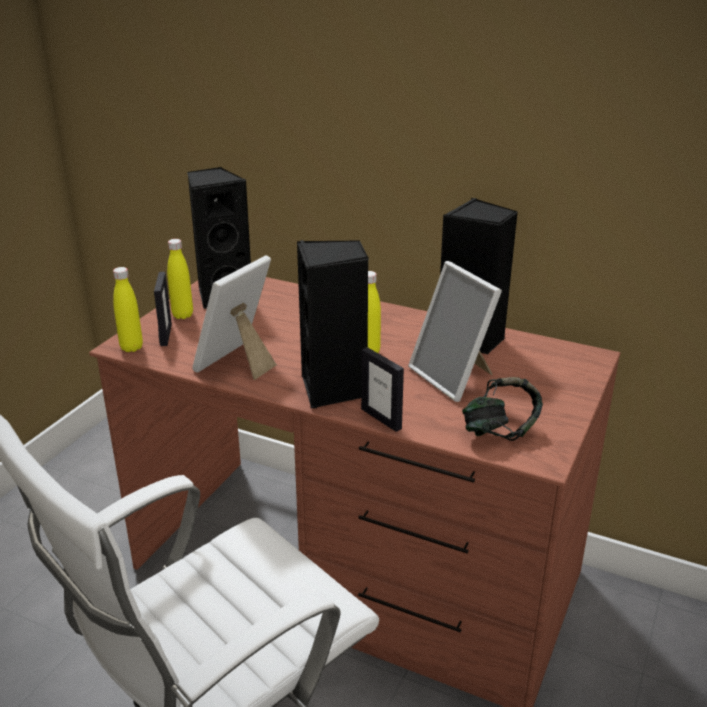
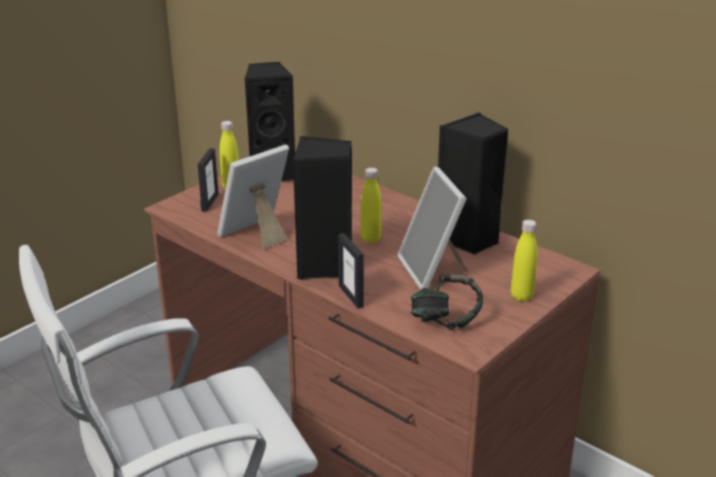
camera: 15 degrees right, 0 degrees up
(131, 347) = (178, 209): yellow bottle -> yellow bottle (521, 296)

